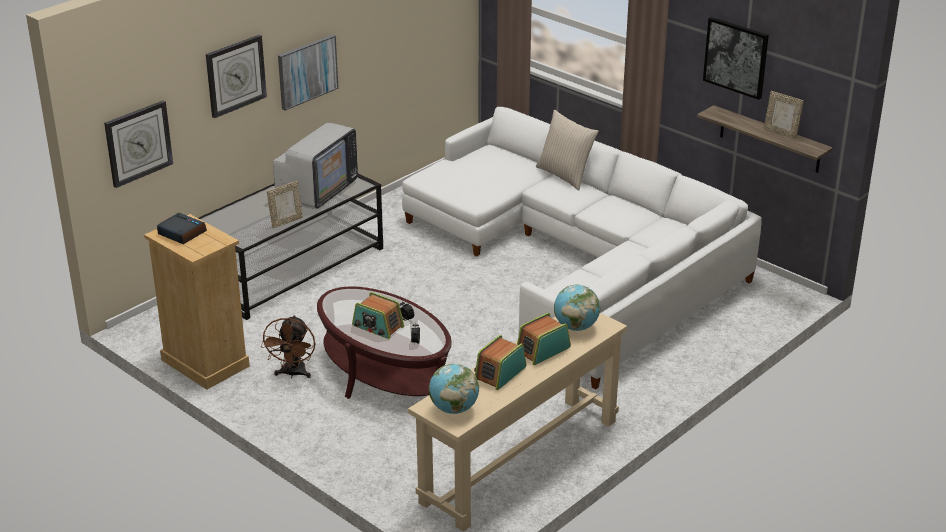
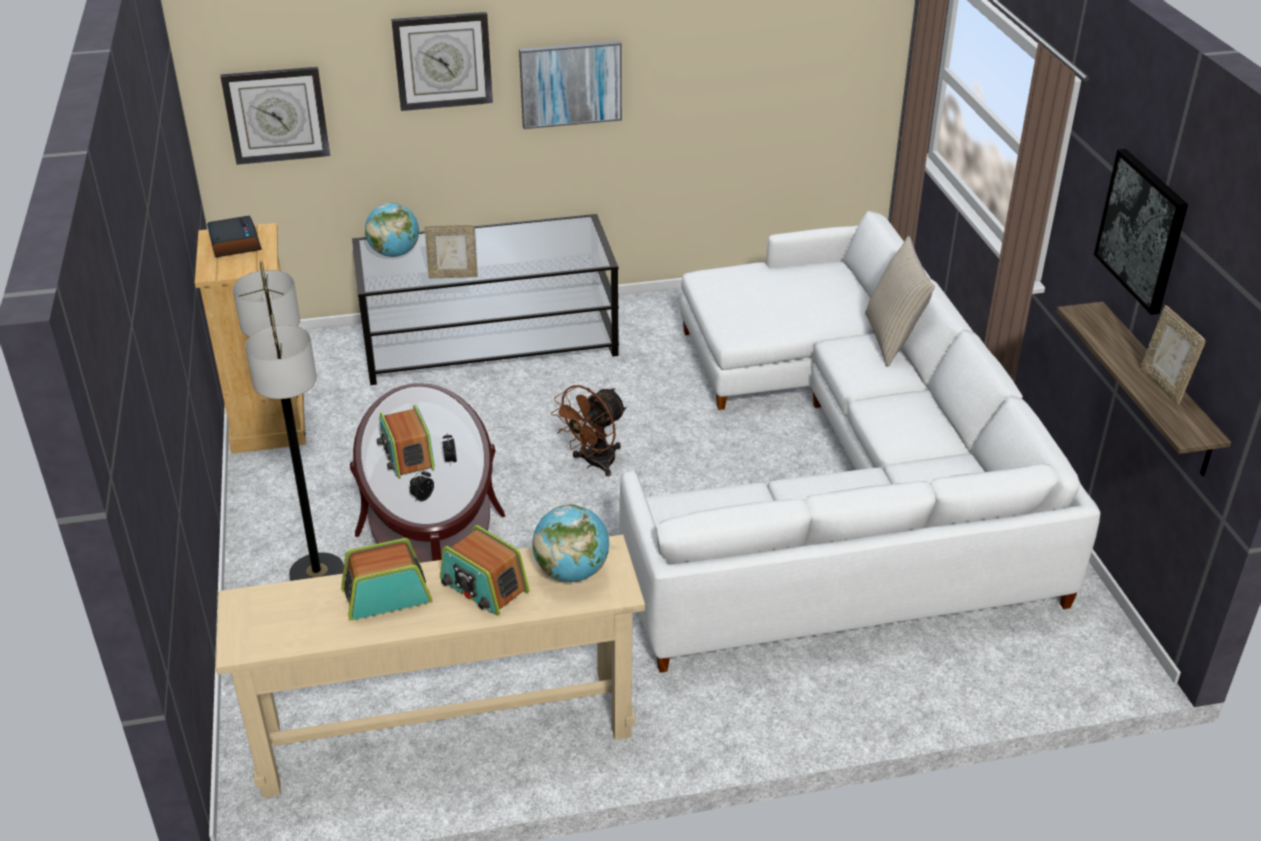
camera: 35 degrees right, 5 degrees up
(293, 374) = (336, 475): brown fan -> brown fan (594, 463)
(317, 191) = (536, 249): television -> none
(352, 426) = (317, 575): none -> floor lamp
(454, 409) = (265, 621): globe -> globe (394, 253)
(542, 350) = (483, 587): radio -> radio turned 135 degrees counterclockwise

